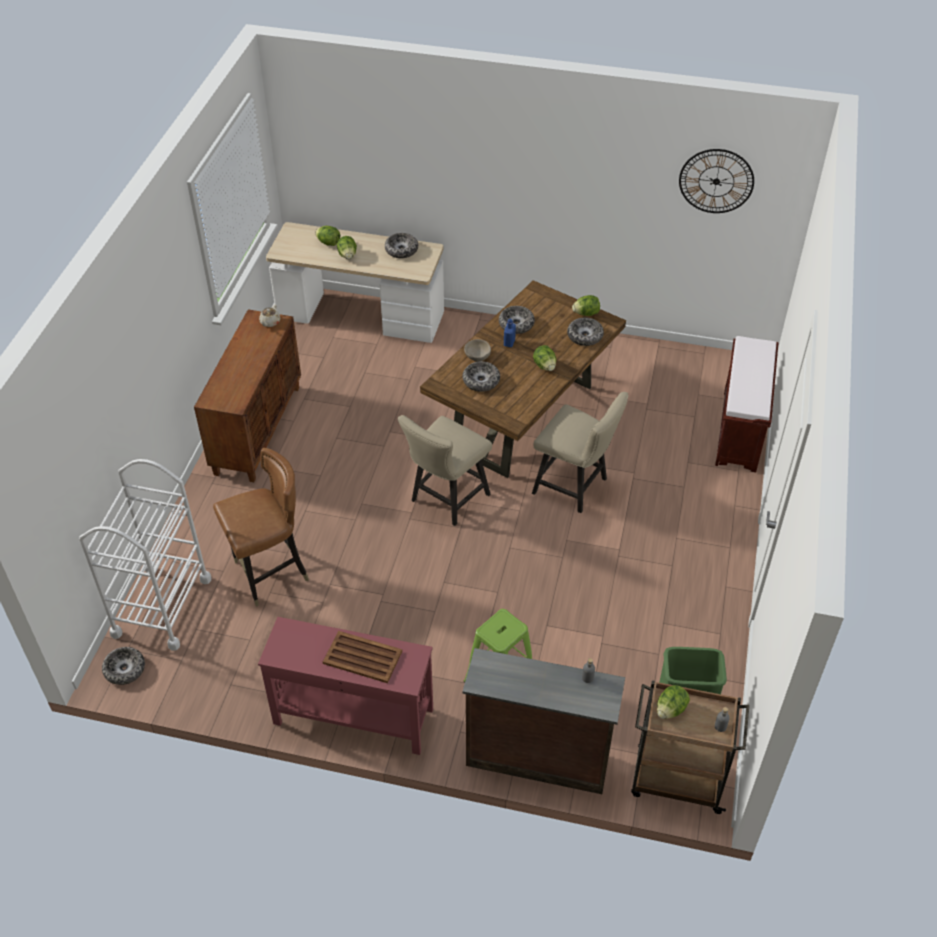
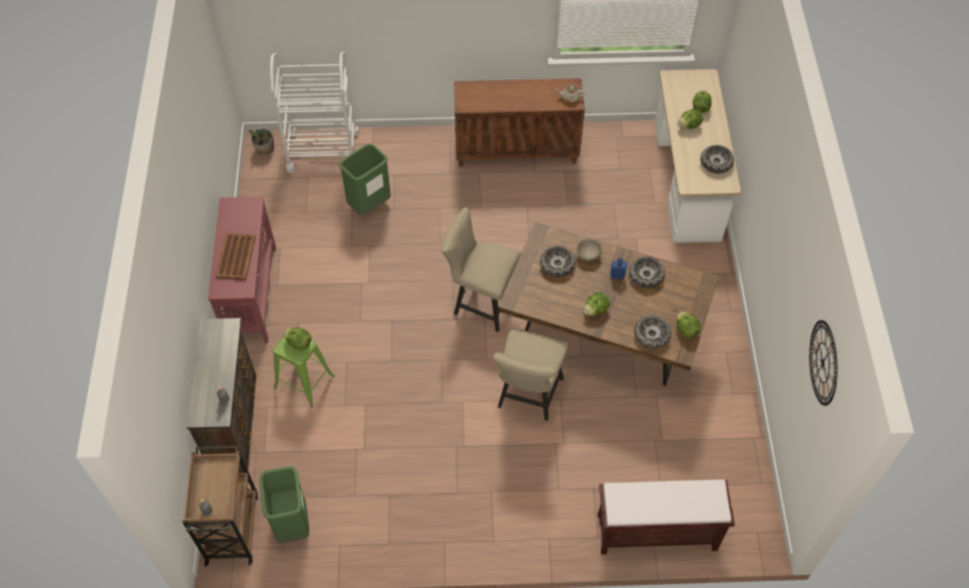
camera: 75 degrees right, 10 degrees up
(125, 669) = (265, 149): bowl -> potted plant
(270, 574) = (369, 205): brown chair -> green trash can
(670, 709) = (218, 471): lettuce -> lettuce (299, 343)

